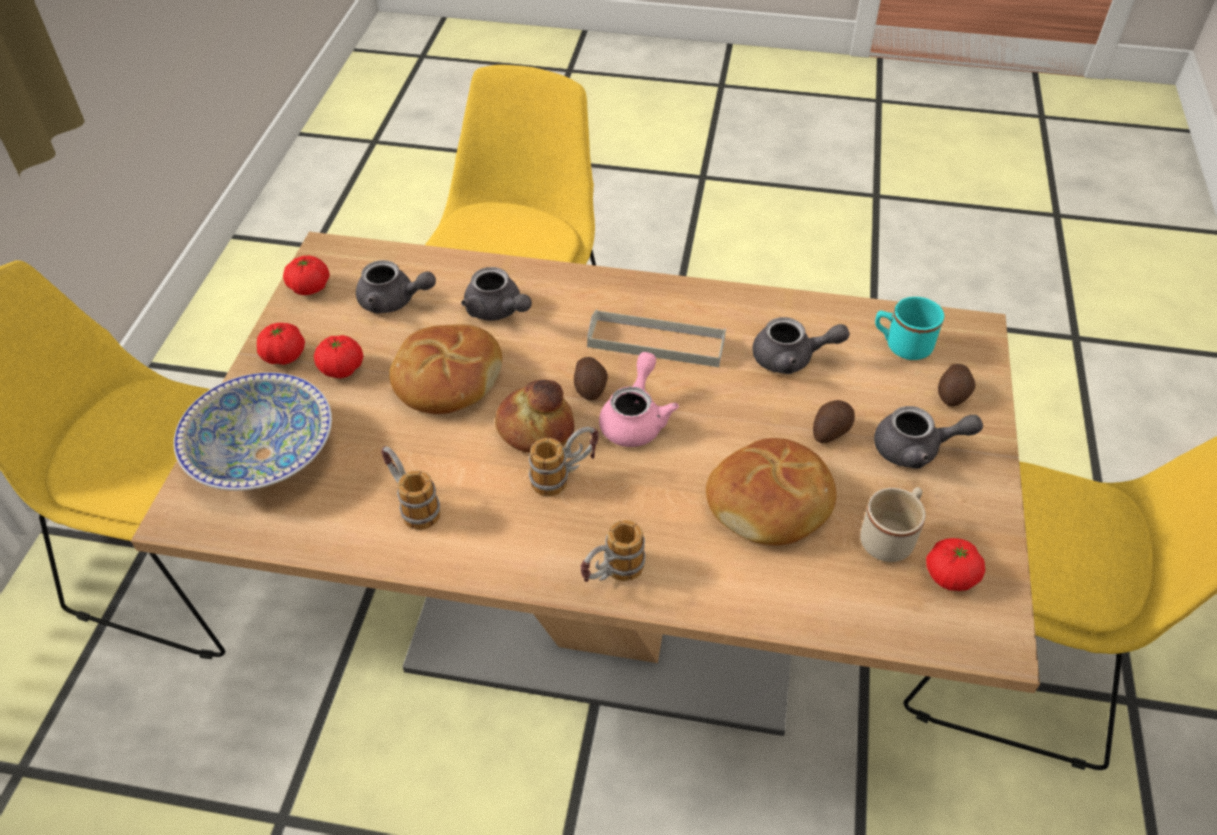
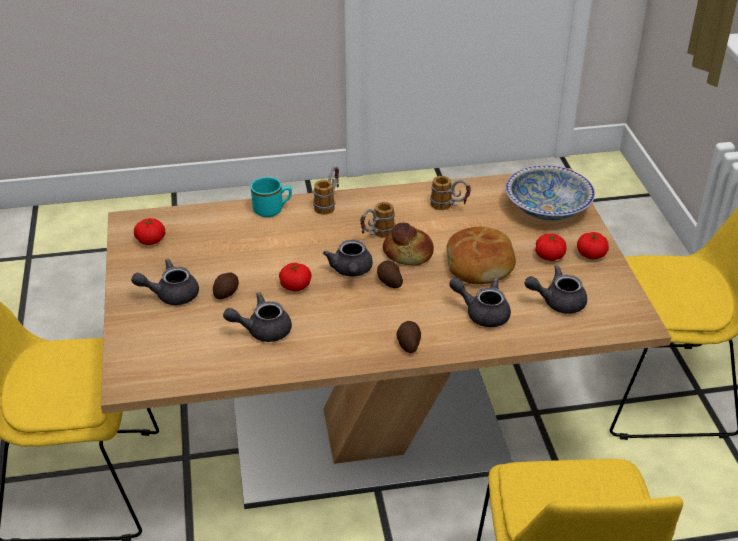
camera: 160 degrees right, 10 degrees down
(309, 287) = (622, 297): tomato -> tomato (295, 286)
(635, 419) = (351, 271): pink teapot -> grey teapot
(656, 342) = (360, 318): grey tray -> none
(771, 504) = (255, 249): bread -> none
(891, 537) = (184, 249): beige mug -> none
(901, 345) = (183, 358): turquoise mug -> turquoise mug (272, 210)
(953, 394) = (145, 333): potato -> potato (408, 344)

